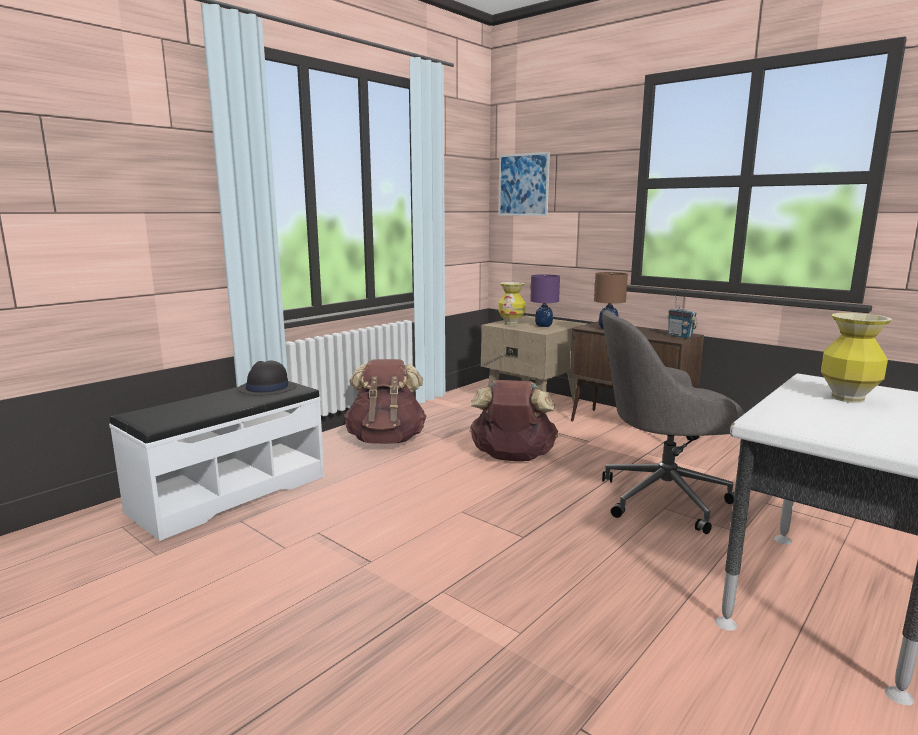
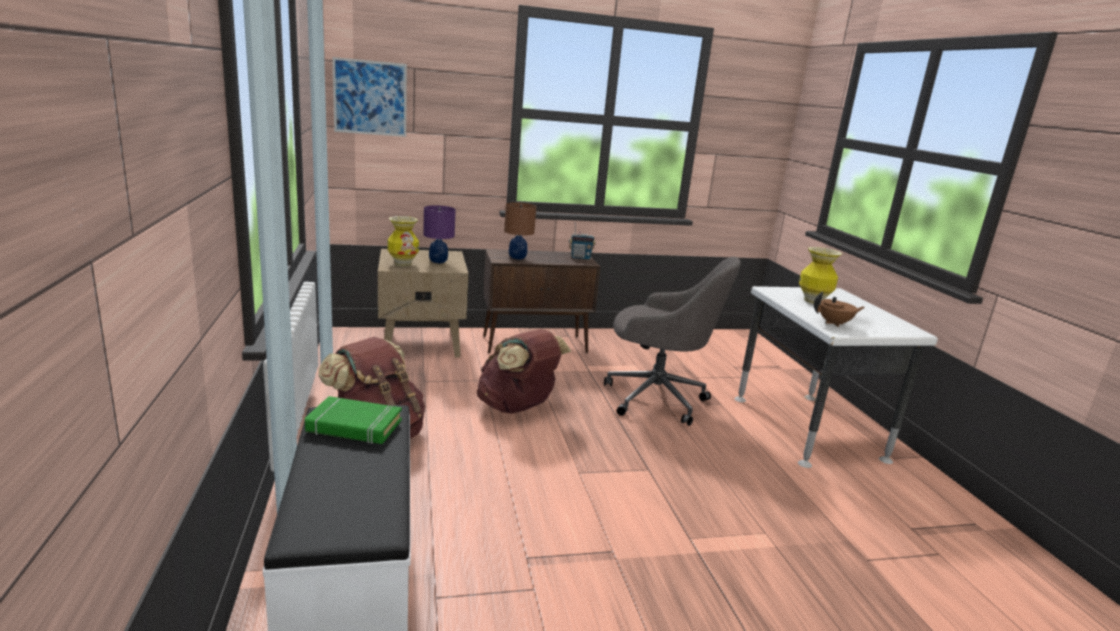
camera: 55 degrees left, 5 degrees up
(266, 389) = (354, 426): black hat -> green book
(663, 500) = (656, 399): grey office chair -> grey office chair turned 105 degrees counterclockwise
(790, 416) = (834, 323): none -> brown teapot

